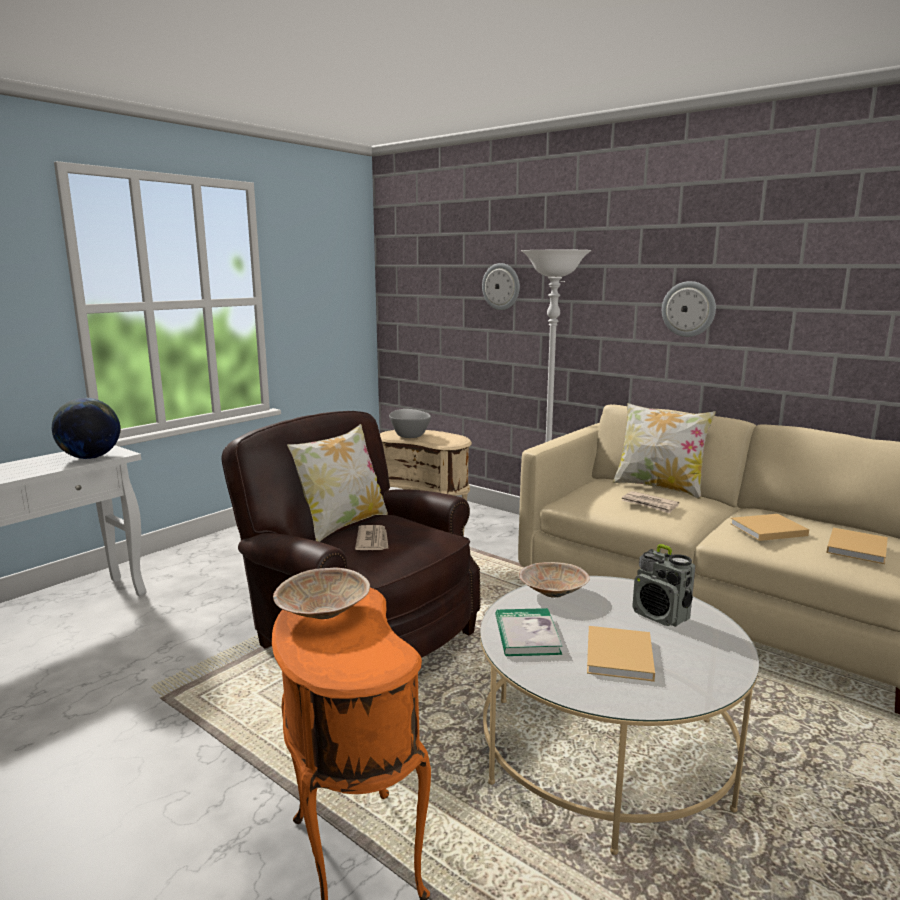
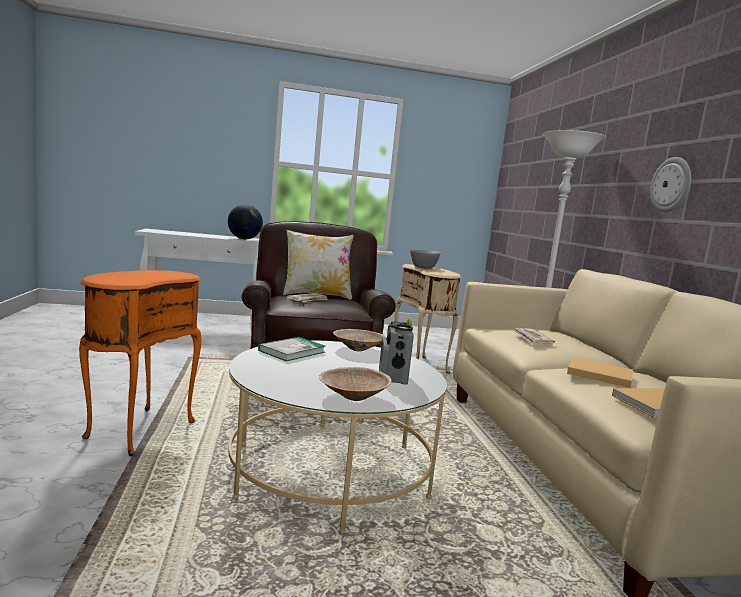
camera: 40 degrees right, 5 degrees down
(322, 614) = (153, 273): beige bowl -> beige bowl (352, 397)
(501, 286) = (557, 175): wall clock -> none
(619, 657) = (311, 374): beige book -> none
(659, 487) = (580, 341): pillow -> none

